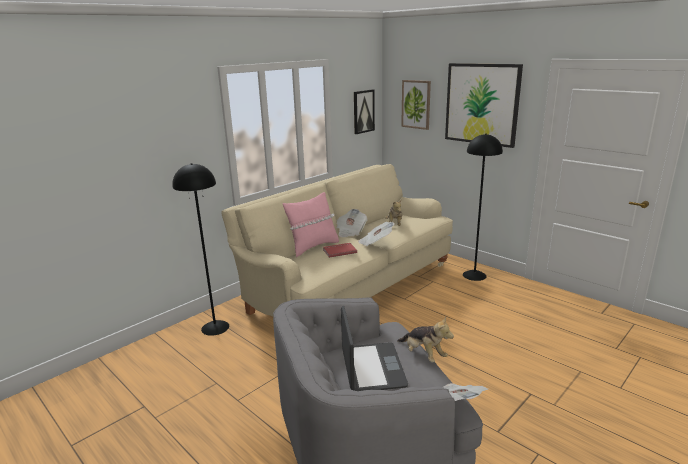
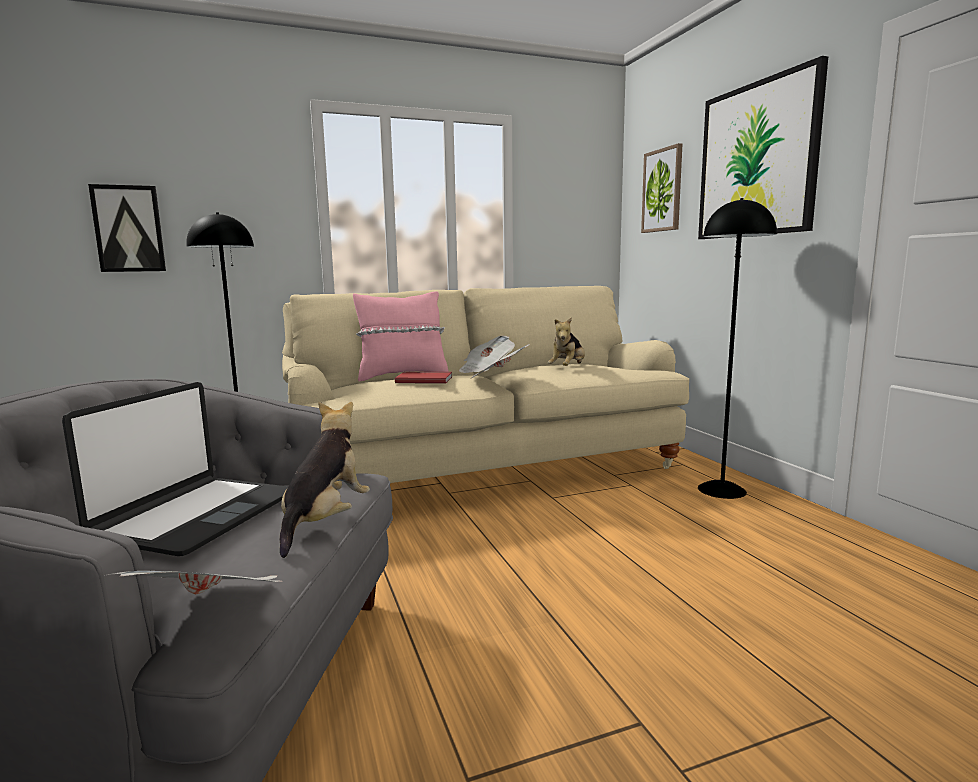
camera: 25 degrees right, 10 degrees down
(363, 111) = (580, 209): picture -> picture (129, 229)
(423, 354) = (325, 521): plush toy -> plush toy turned 150 degrees counterclockwise

